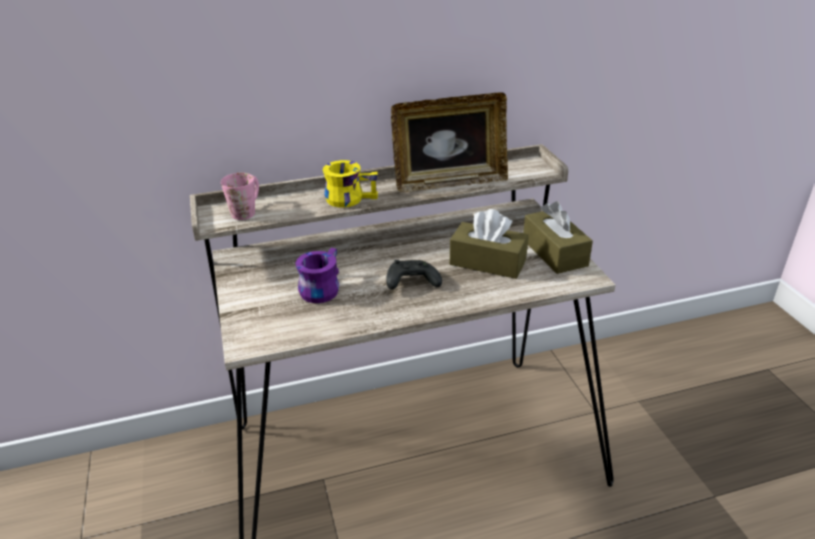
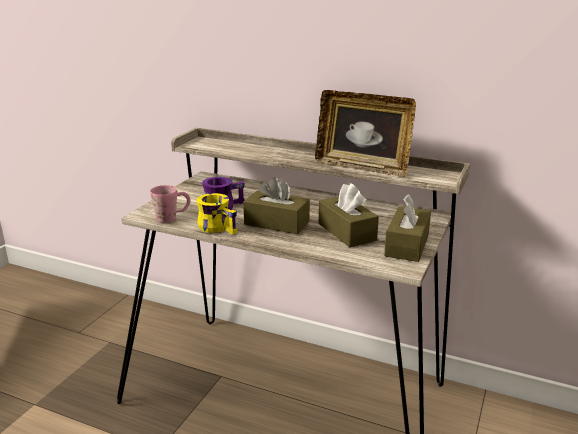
camera: 40 degrees right, 10 degrees down
(247, 210) = (217, 145): pink mug -> pink mug (172, 217)
(350, 197) = (283, 156): yellow mug -> yellow mug (219, 227)
(411, 283) = (276, 223): black game controller -> brown tissue box

